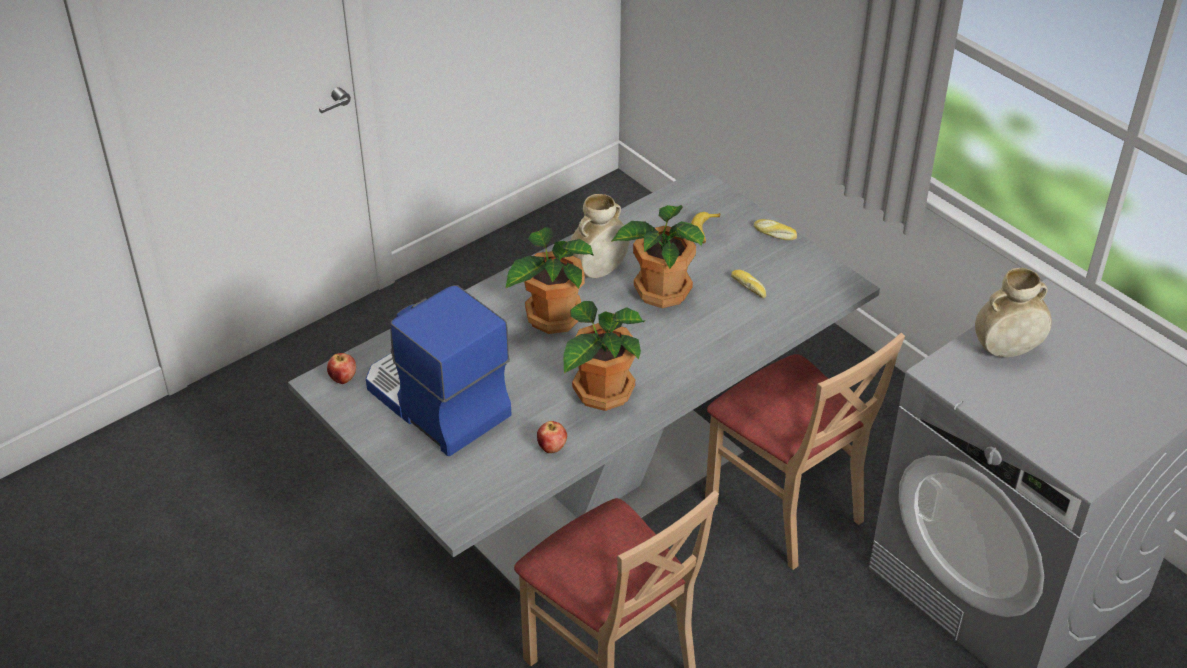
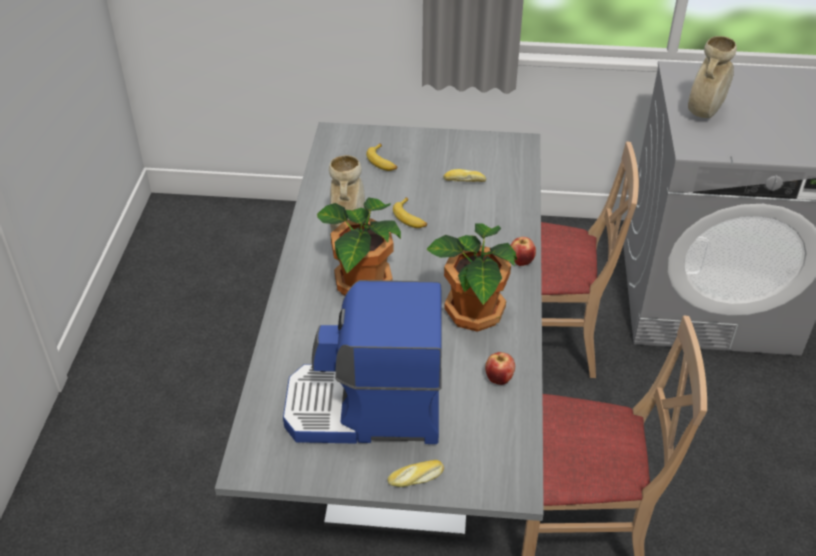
camera: 45 degrees left, 0 degrees up
(343, 379) = (262, 449): apple -> apple (521, 261)
(660, 290) = (411, 218): potted plant -> banana
(774, 234) = (430, 137): bread -> bread (416, 478)

